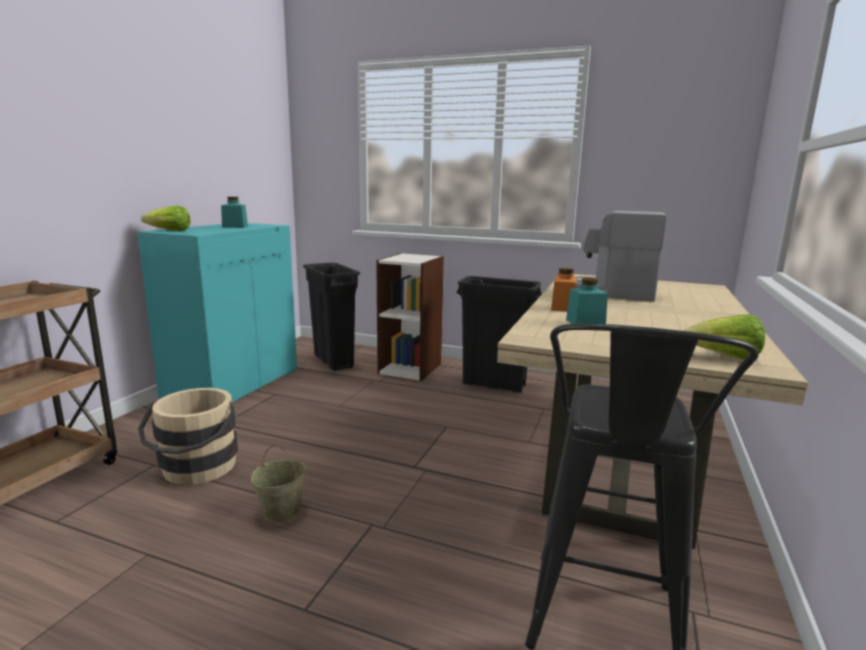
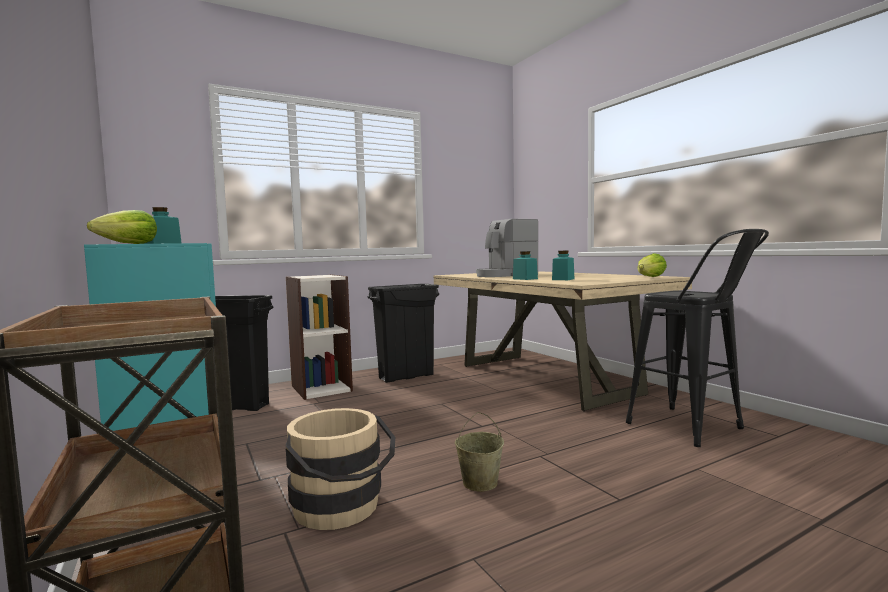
camera: 50 degrees left, 10 degrees down
(563, 308) = (525, 279): orange jar -> turquoise jar

